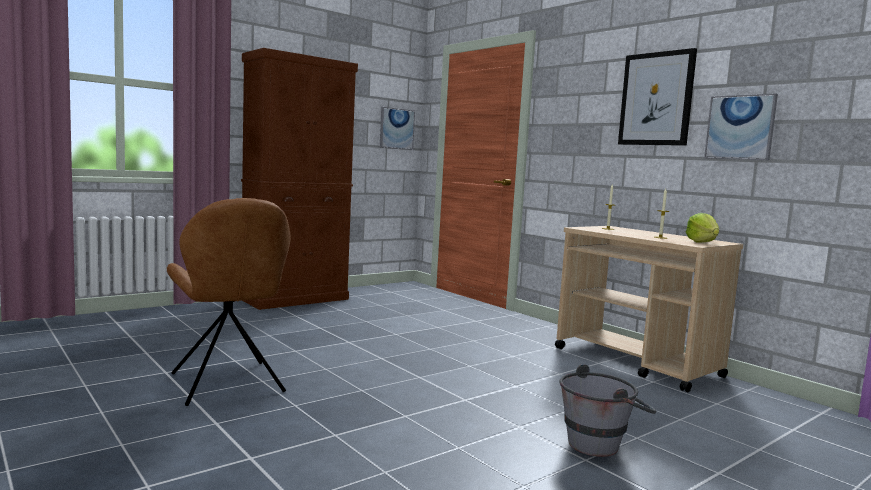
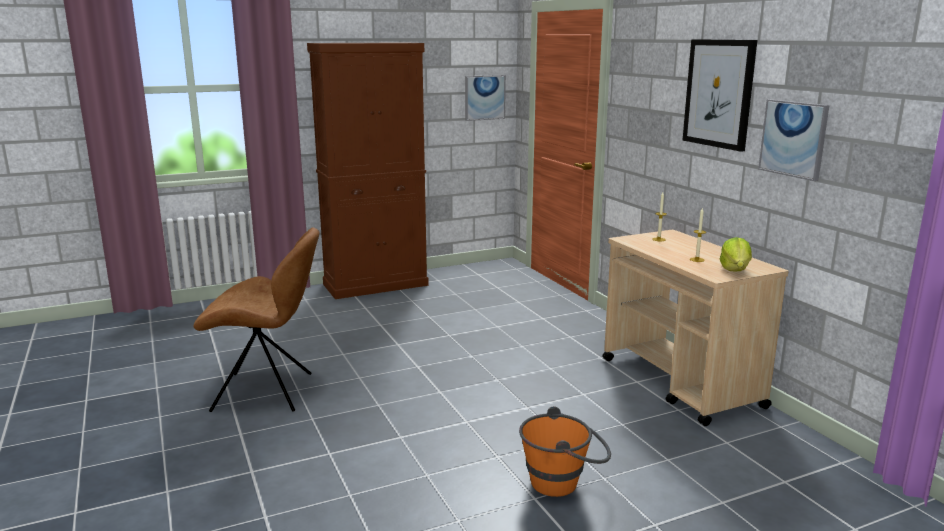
camera: 15 degrees right, 10 degrees up
(228, 384) = (267, 392): brown chair -> brown chair turned 75 degrees counterclockwise
(602, 443) = (564, 482): grey bucket -> orange bucket

